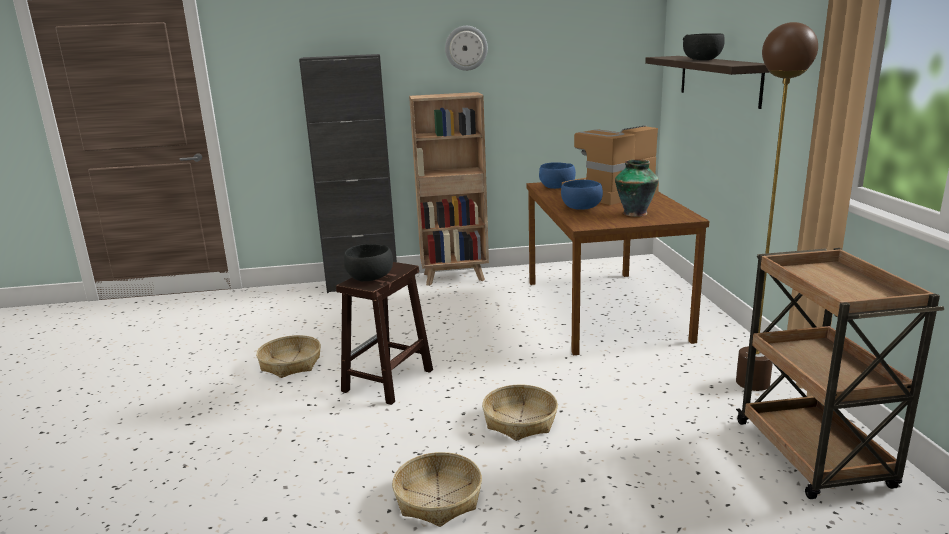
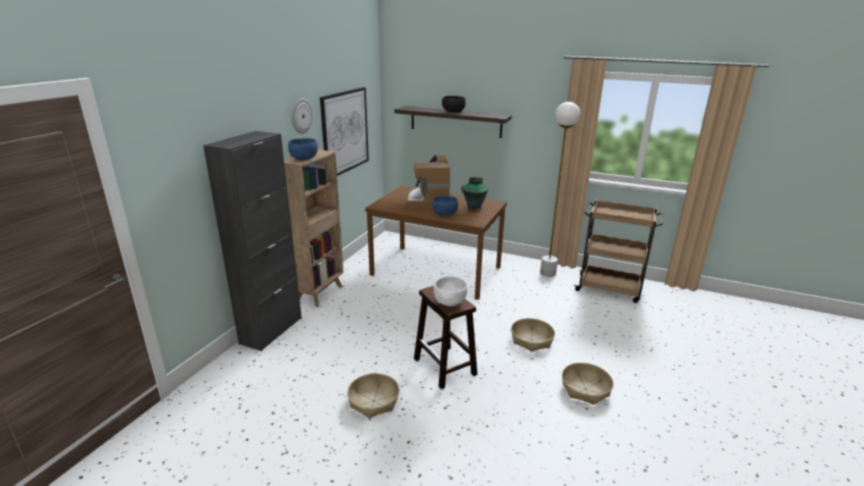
camera: 60 degrees left, 5 degrees up
(370, 278) = (450, 301): black bowl -> white bowl
(557, 187) = (391, 205): blue bowl -> blue bowl (304, 158)
(560, 82) = (345, 131): none -> picture
(753, 383) = (548, 273): brown floor lamp -> white floor lamp

